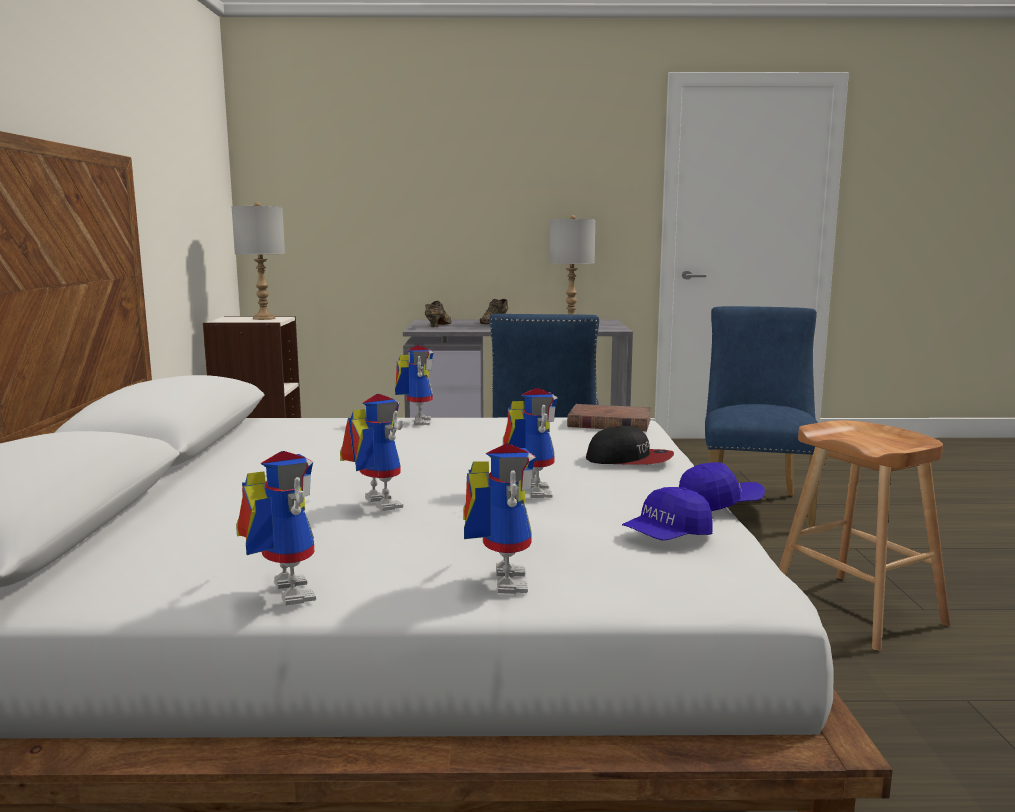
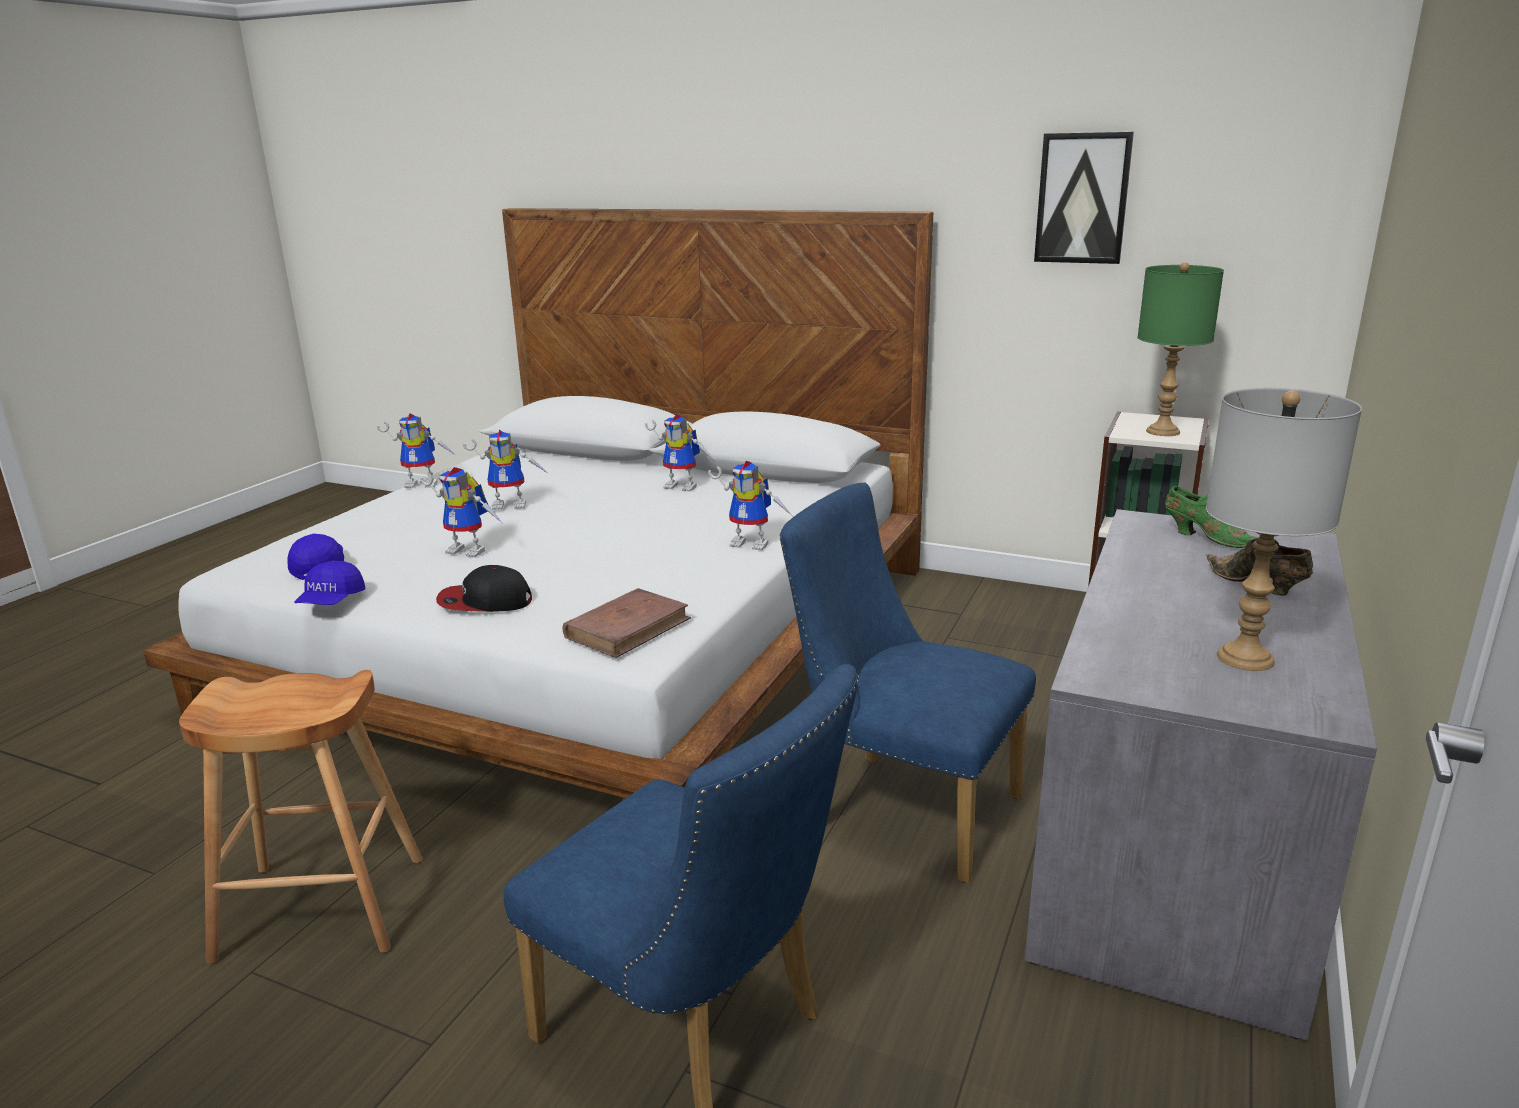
camera: 115 degrees right, 10 degrees up
(164, 157) = (1082, 198): none -> picture
(264, 318) = (1163, 432): grey table lamp -> green table lamp
(438, 325) = (1204, 537): brown shoe -> green shoe
(499, 579) = (354, 519): toy robot -> toy robot (684, 486)
(629, 460) = (484, 602): cap -> cap turned 45 degrees clockwise

